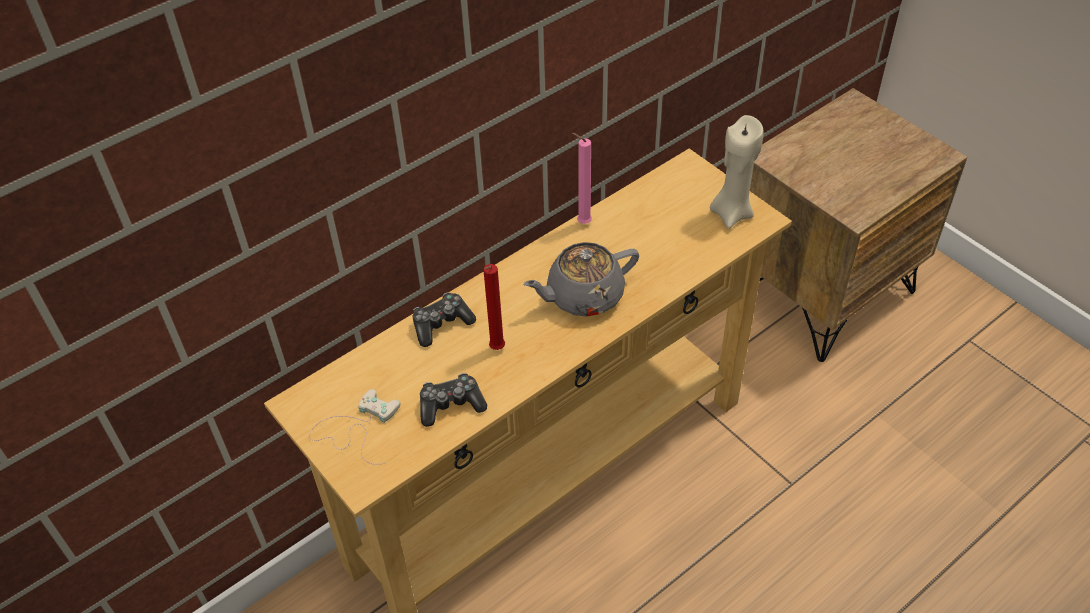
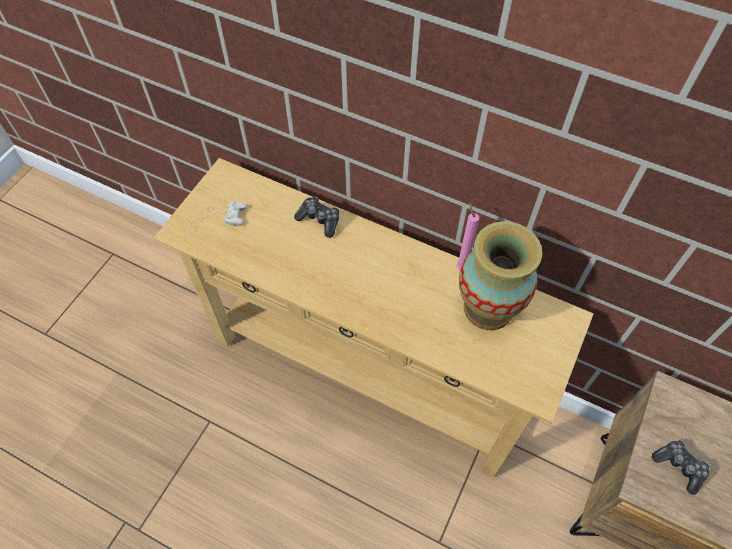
camera: 65 degrees right, 10 degrees up
(451, 405) = (253, 253): game controller -> game controller (679, 466)
(496, 350) = (311, 260): red candle -> none
(583, 296) = (386, 294): grey teapot -> none
(644, 219) = (488, 308): none -> vase
(731, 213) = (533, 370): beige candle -> none

